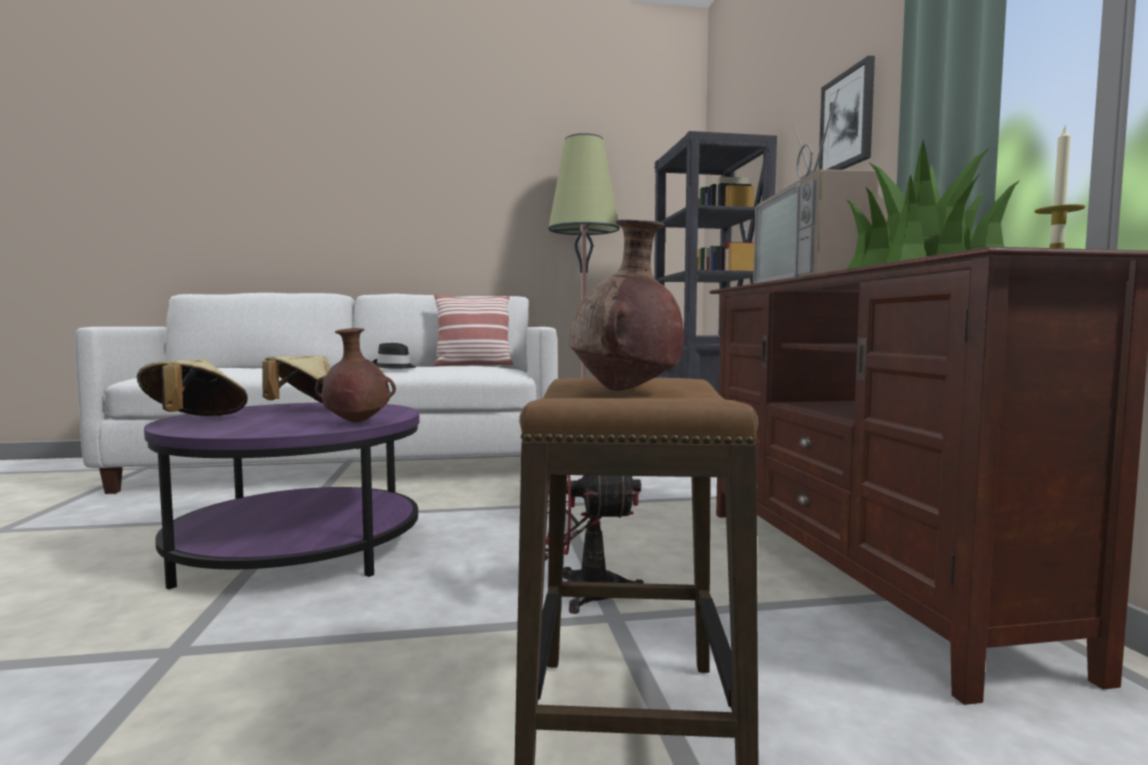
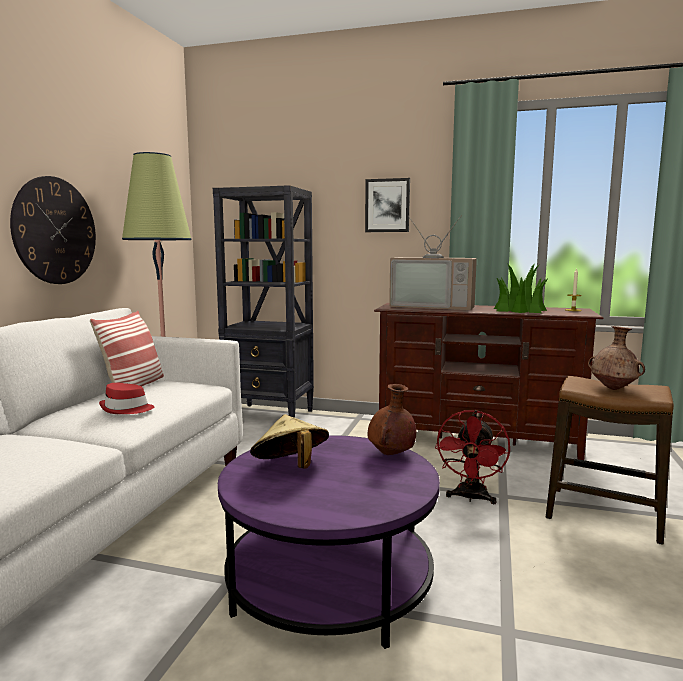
camera: 65 degrees left, 5 degrees up
(194, 421) = (324, 509): beige hat -> none
(394, 367) = (126, 409): black hat -> red hat
(482, 226) = (55, 231): none -> wall clock

